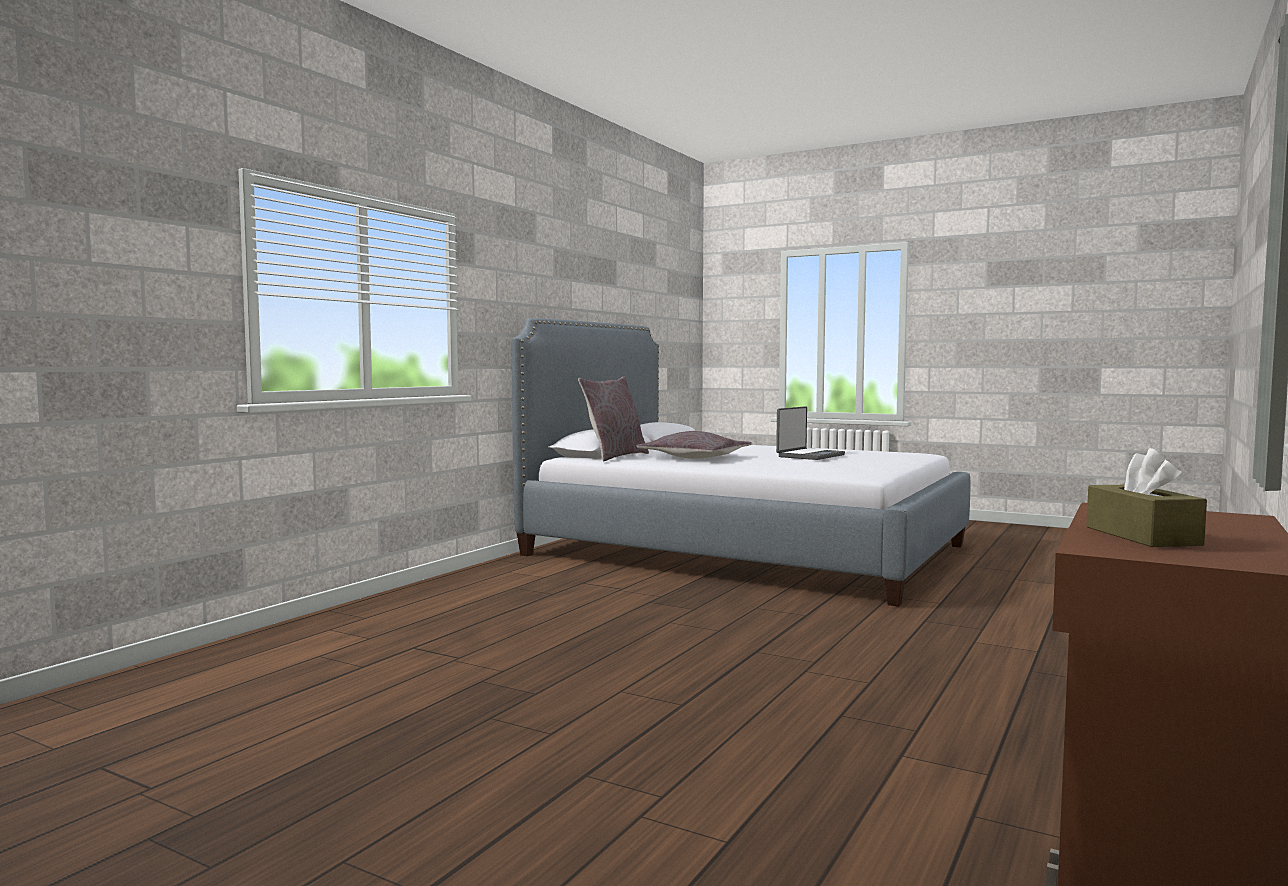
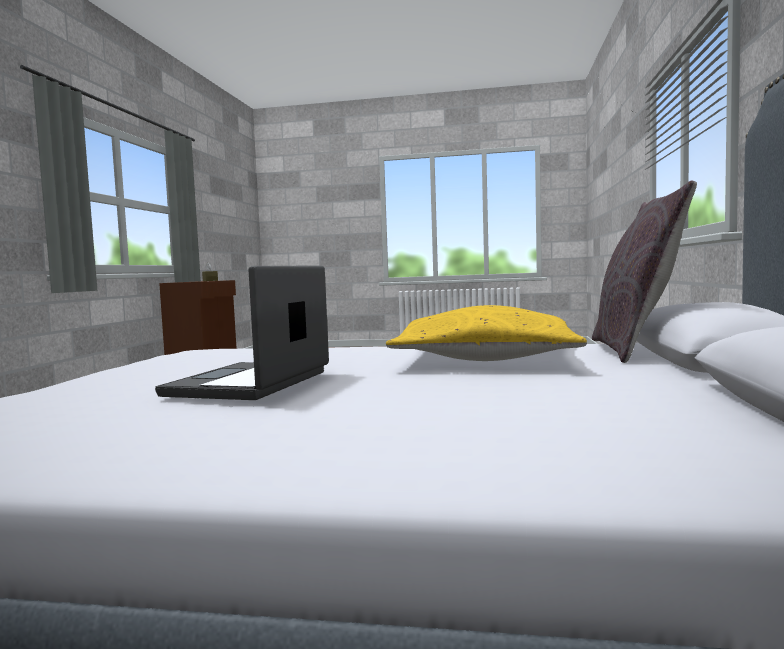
camera: 160 degrees right, 0 degrees up
(694, 458) = (486, 359): grey pillow -> yellow pillow

